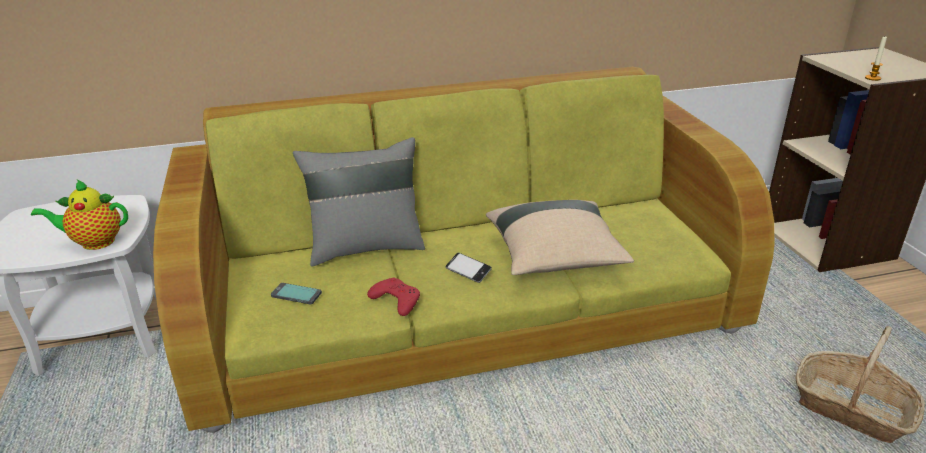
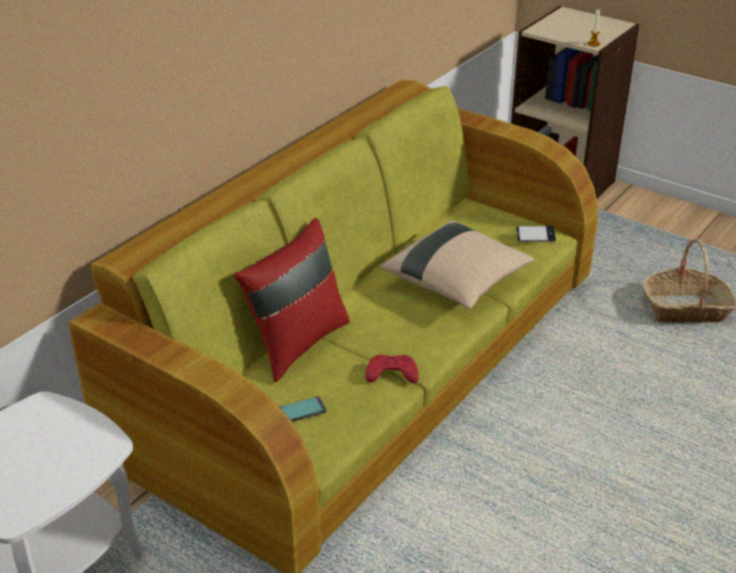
camera: 40 degrees left, 5 degrees up
(94, 242) = (87, 455): teapot -> none
(366, 247) = (296, 343): grey pillow -> red pillow
(468, 271) = (409, 323): phone -> phone (535, 237)

